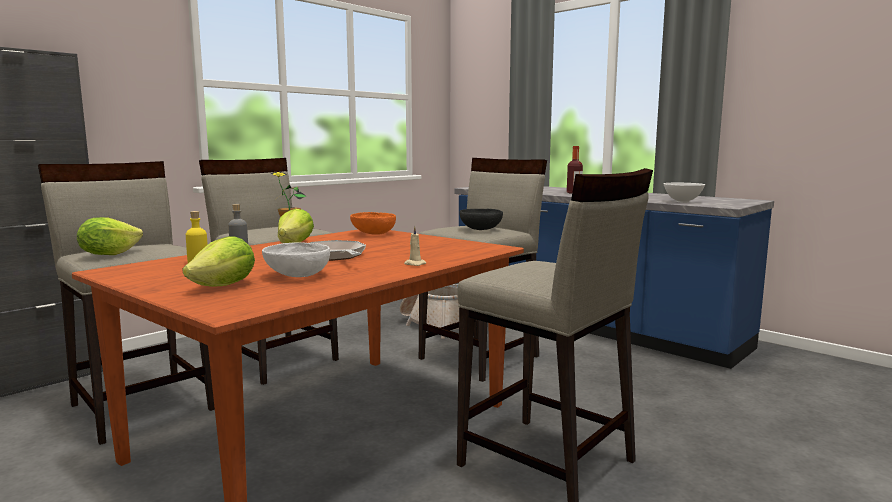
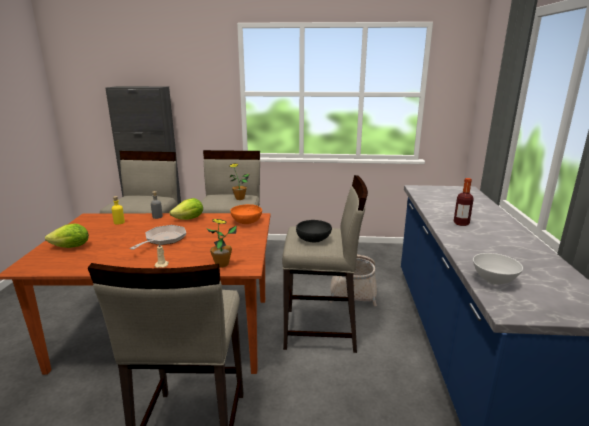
camera: 50 degrees right, 10 degrees up
(109, 254) = (123, 202): lettuce -> none
(297, 275) = (106, 251): white bowl -> none
(469, 251) = (222, 264): none -> potted plant

